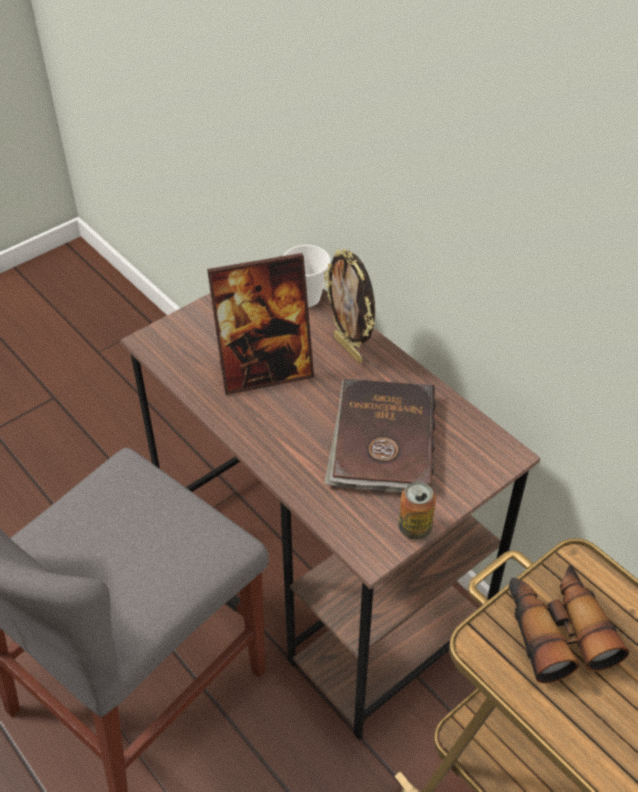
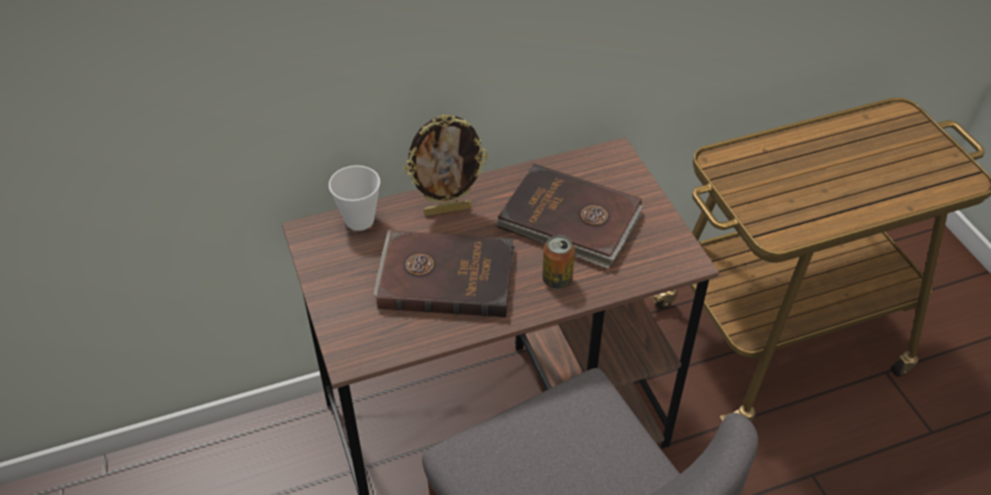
camera: 70 degrees left, 0 degrees up
(265, 371) = (445, 276): picture frame -> brown book
(414, 528) = (671, 228): can -> can (557, 279)
(557, 629) = (772, 191): binoculars -> none

